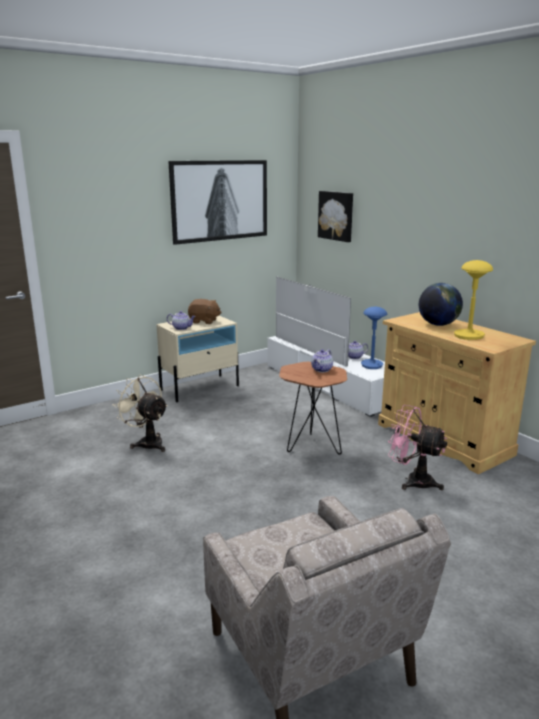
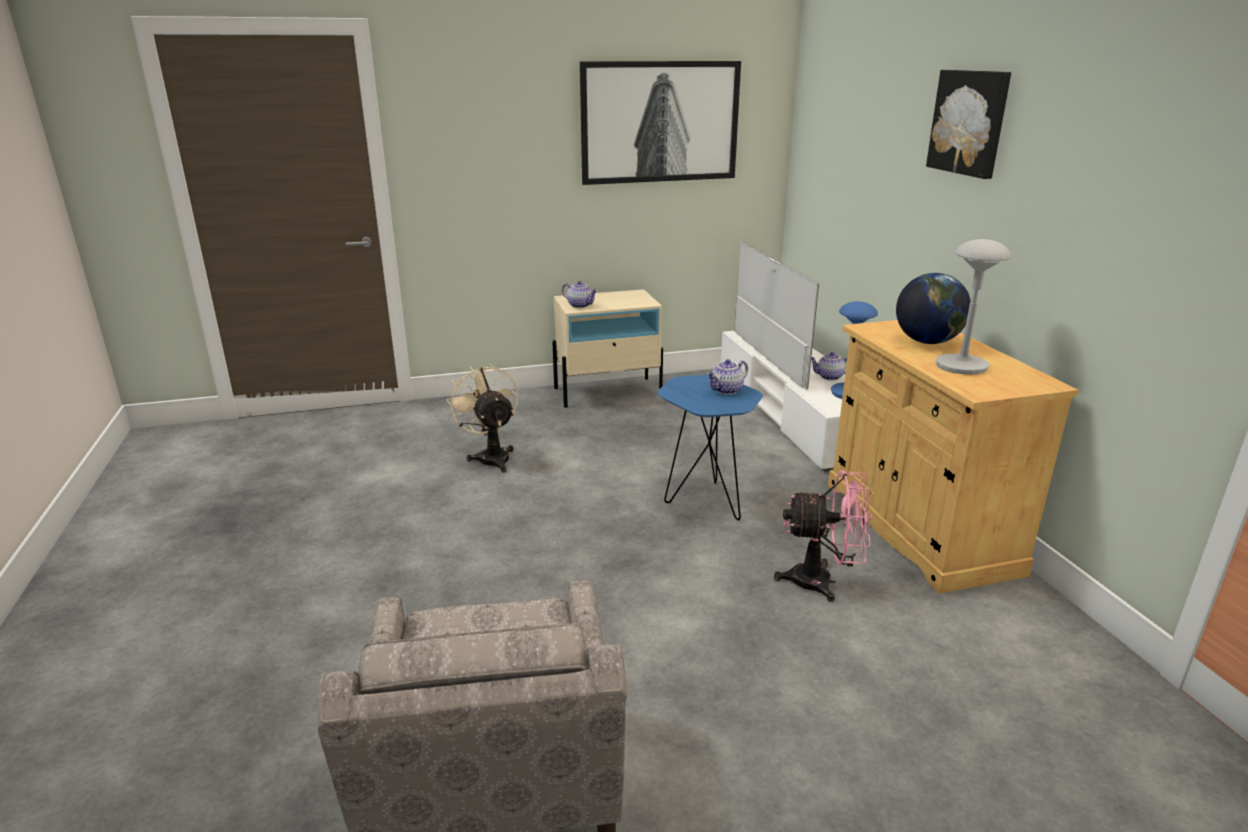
camera: 20 degrees right, 5 degrees up
(204, 321) = (618, 299): brown plush toy -> none
(311, 446) = (704, 500): brown side table -> blue side table
(336, 216) = (835, 152): picture -> picture (970, 122)
(412, 481) = (822, 582): pink fan -> pink fan turned 135 degrees clockwise
(468, 335) = (961, 366): yellow table lamp -> grey table lamp

